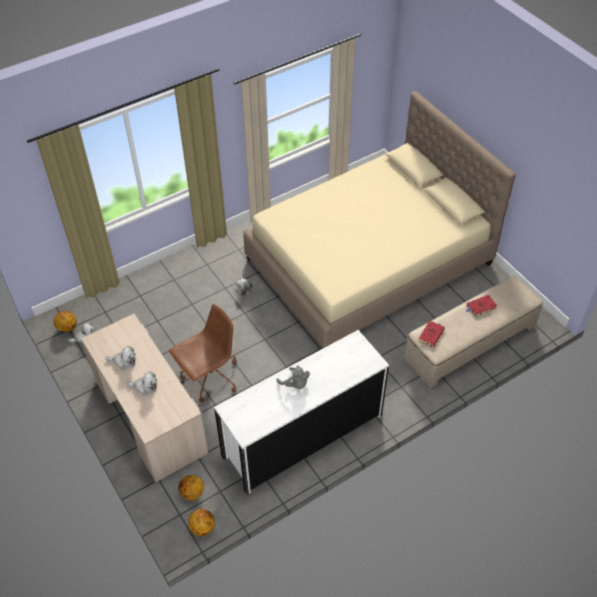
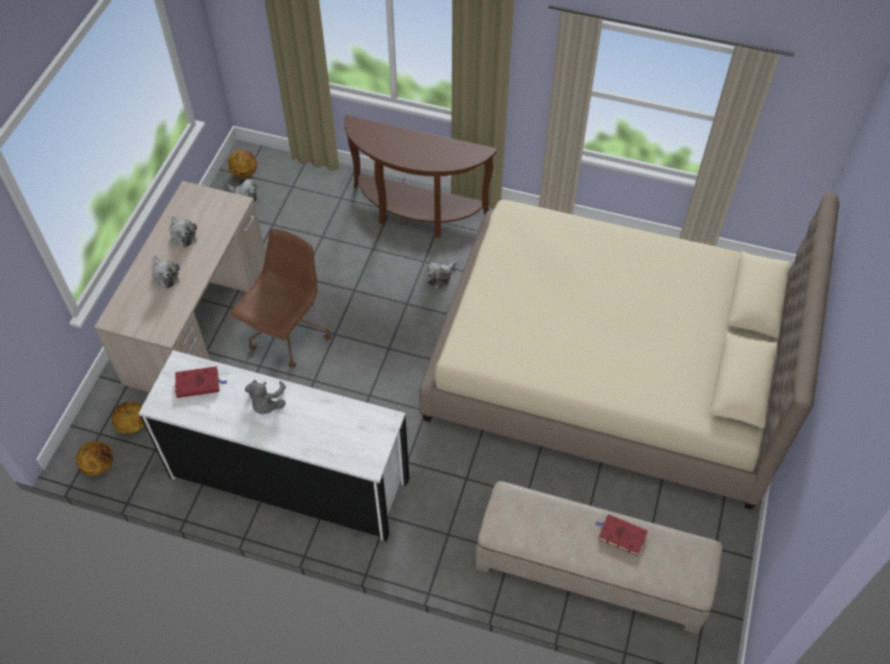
camera: 50 degrees right, 5 degrees up
(189, 271) = (415, 214): none -> brown console table
(209, 379) = (287, 336): brown office chair -> brown office chair turned 75 degrees counterclockwise
(431, 334) = (519, 506): red book -> red book (199, 383)

